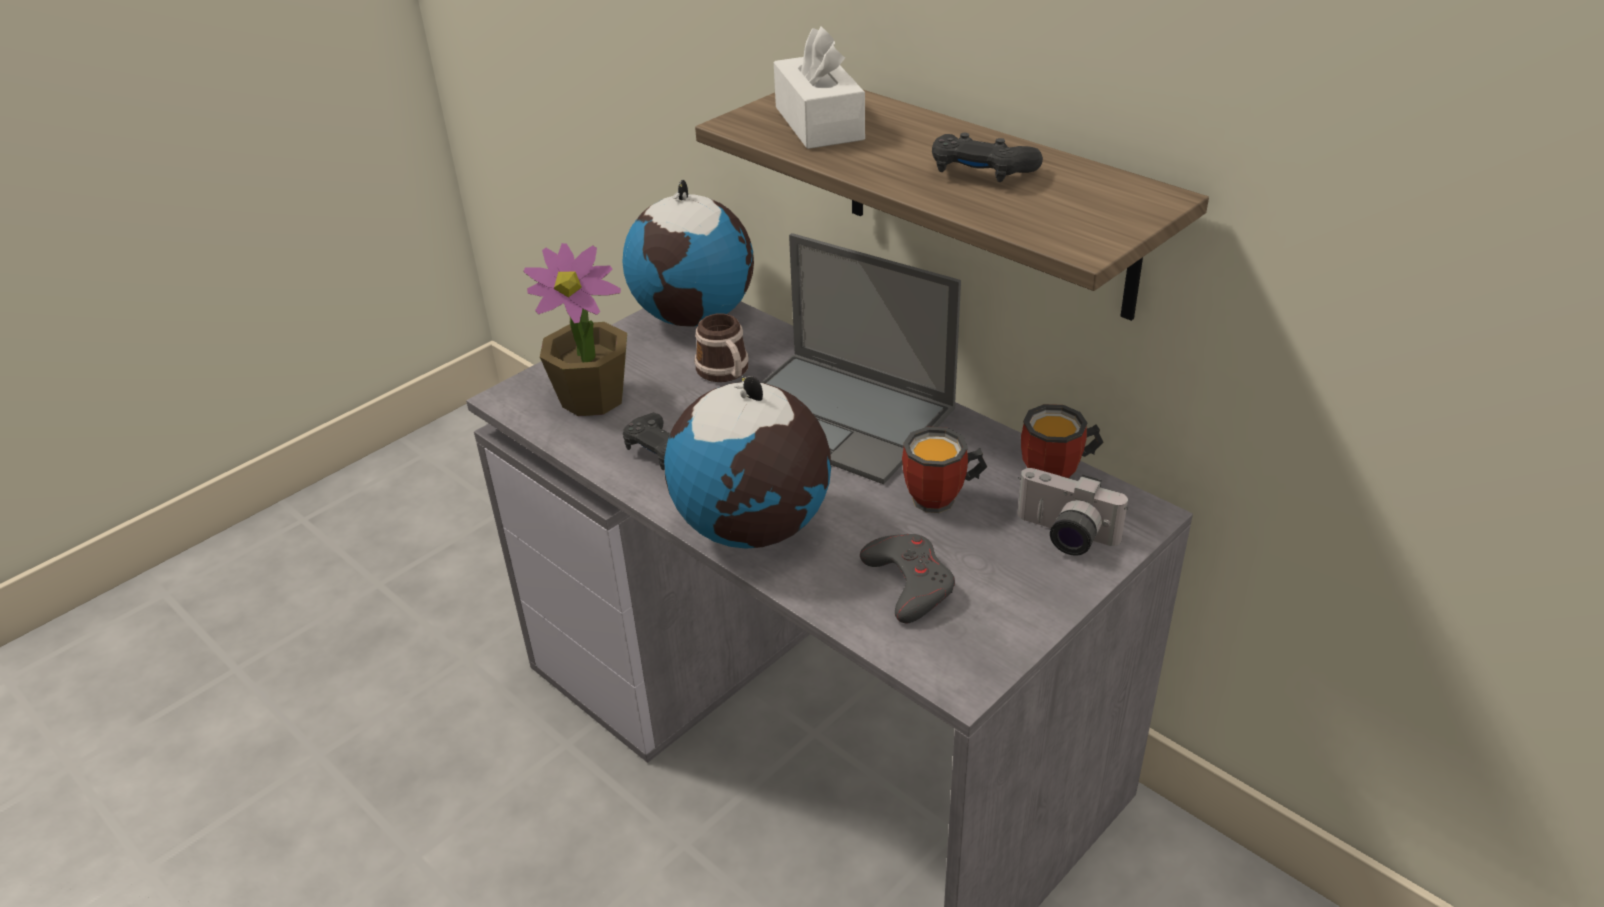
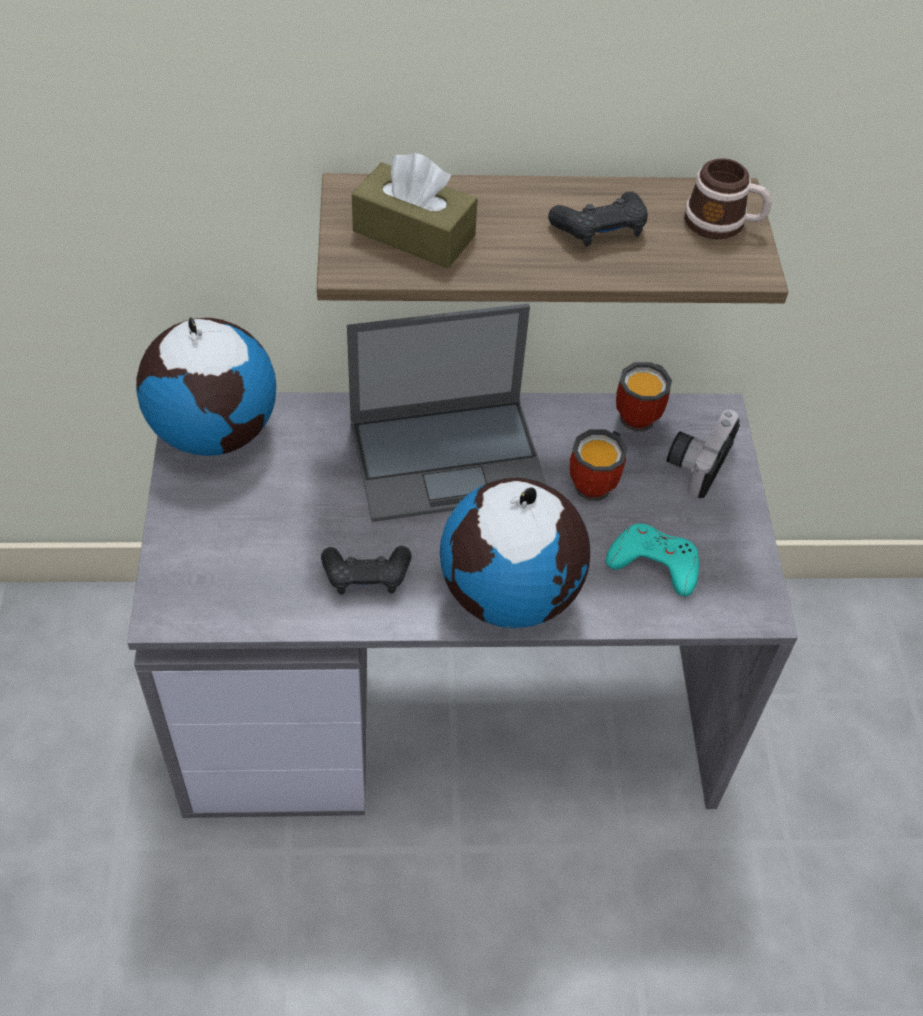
camera: 50 degrees left, 15 degrees up
(593, 398) = (239, 565): potted plant -> none
(725, 373) = (314, 472): mug -> mug (723, 223)
(819, 123) = (414, 233): white tissue box -> brown tissue box
(909, 583) = (654, 563): grey game controller -> turquoise game controller
(1063, 536) = (696, 462): camera -> camera turned 135 degrees clockwise

